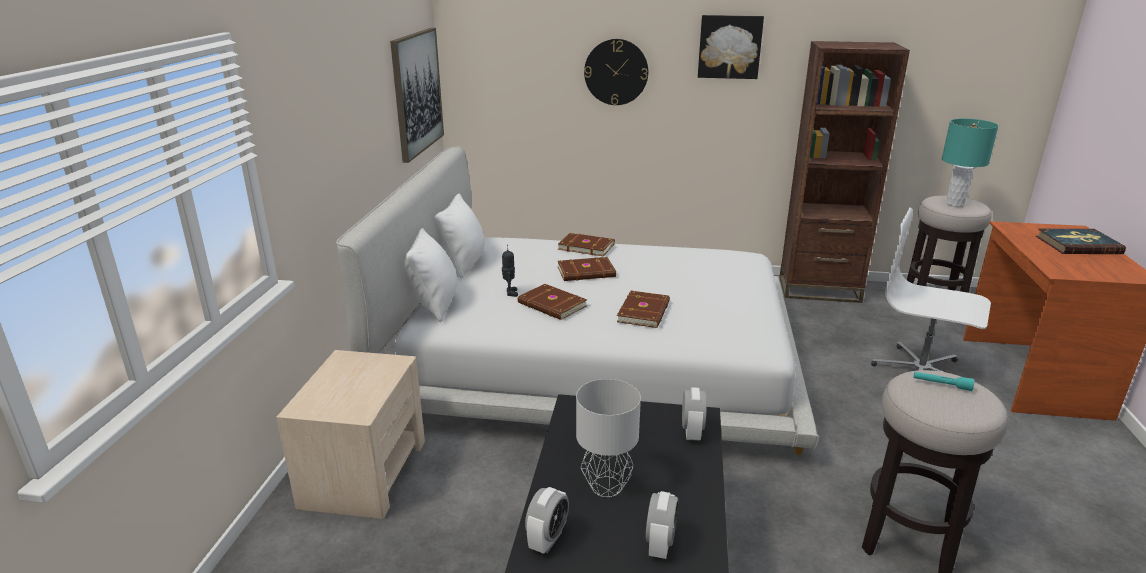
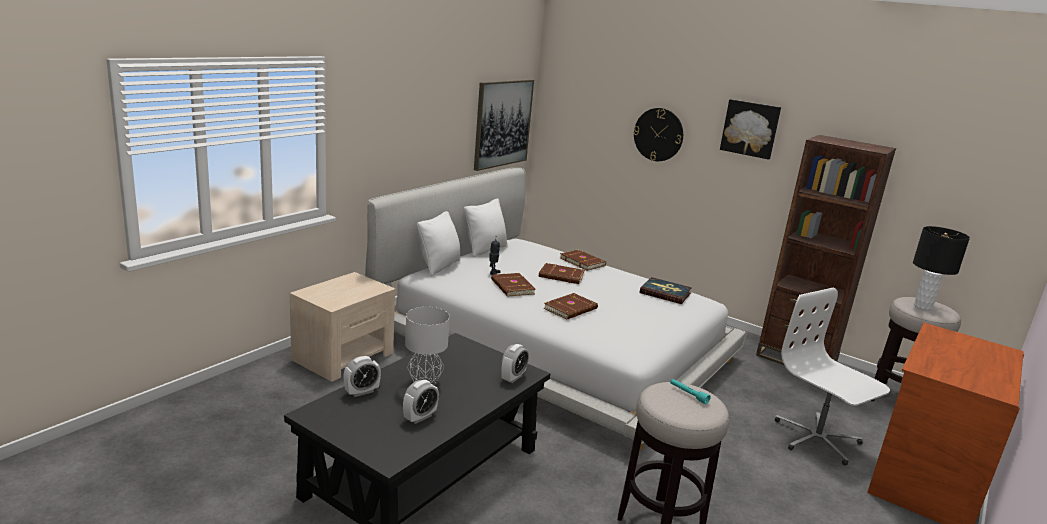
camera: 25 degrees right, 5 degrees down
(954, 204) = (923, 306): turquoise table lamp -> black table lamp
(1077, 245) = (981, 359): book -> book (665, 293)

